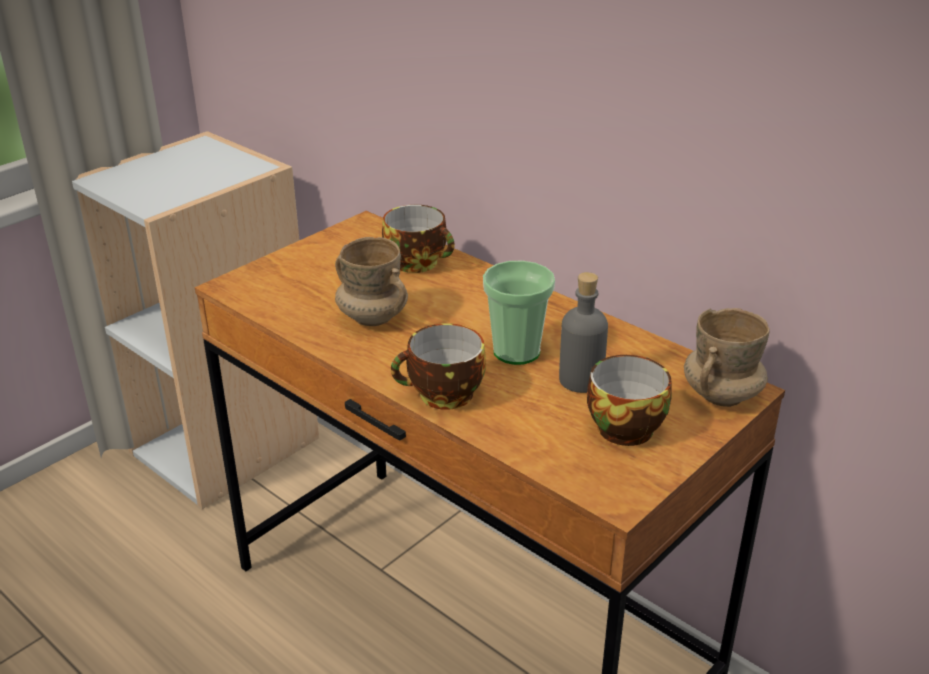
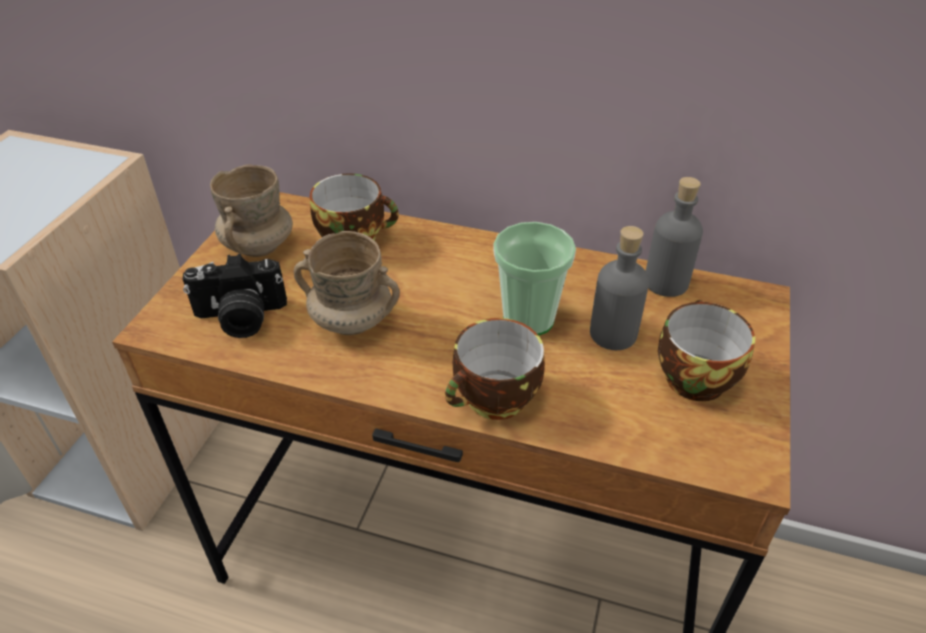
camera: 25 degrees left, 10 degrees up
(292, 295) = (240, 318): none -> camera
(664, 357) = (666, 282): none -> grey bottle
(721, 394) = (745, 309): beige mug -> beige mug (258, 245)

